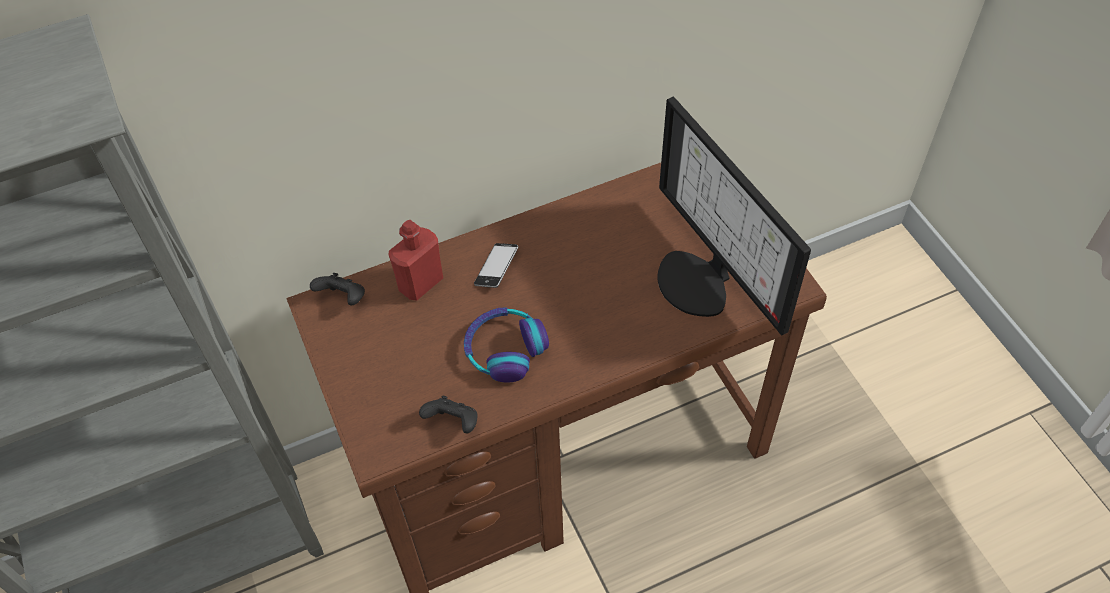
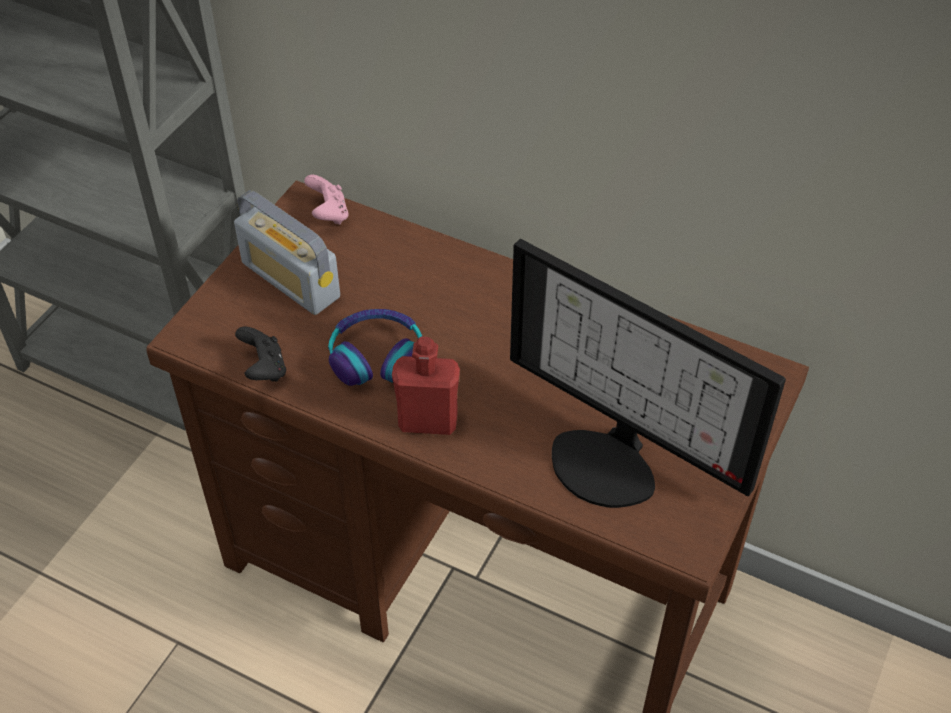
camera: 50 degrees right, 5 degrees down
(343, 298) = (328, 214): black game controller -> pink game controller
(384, 358) = (291, 280): none -> radio
(420, 283) = (394, 253): red bottle -> red bottle (428, 421)
(496, 268) = (464, 294): phone -> none
(700, 281) = (610, 461): monitor -> monitor turned 75 degrees counterclockwise

